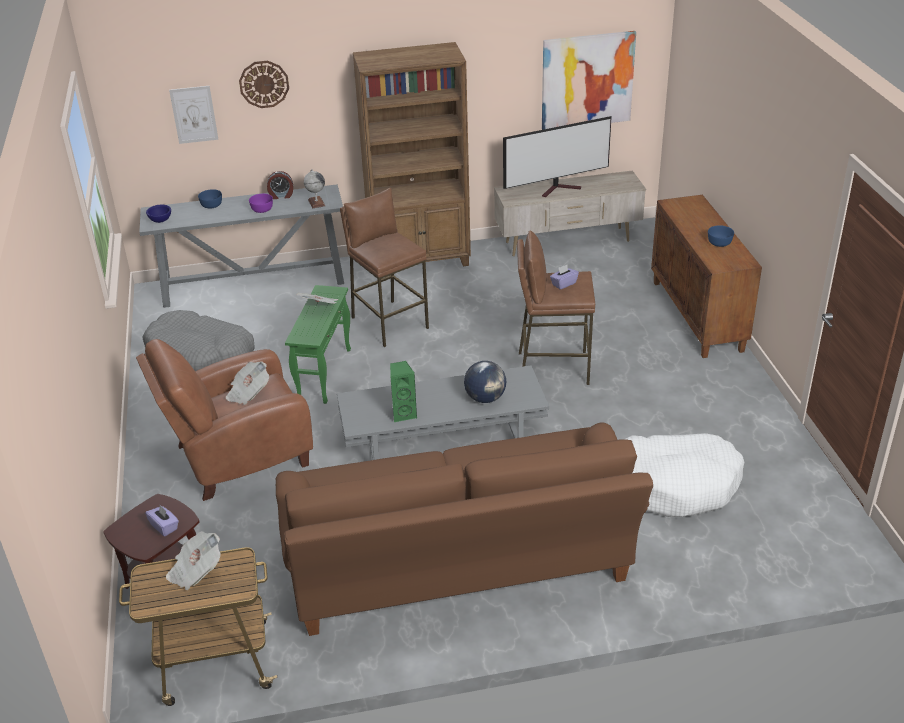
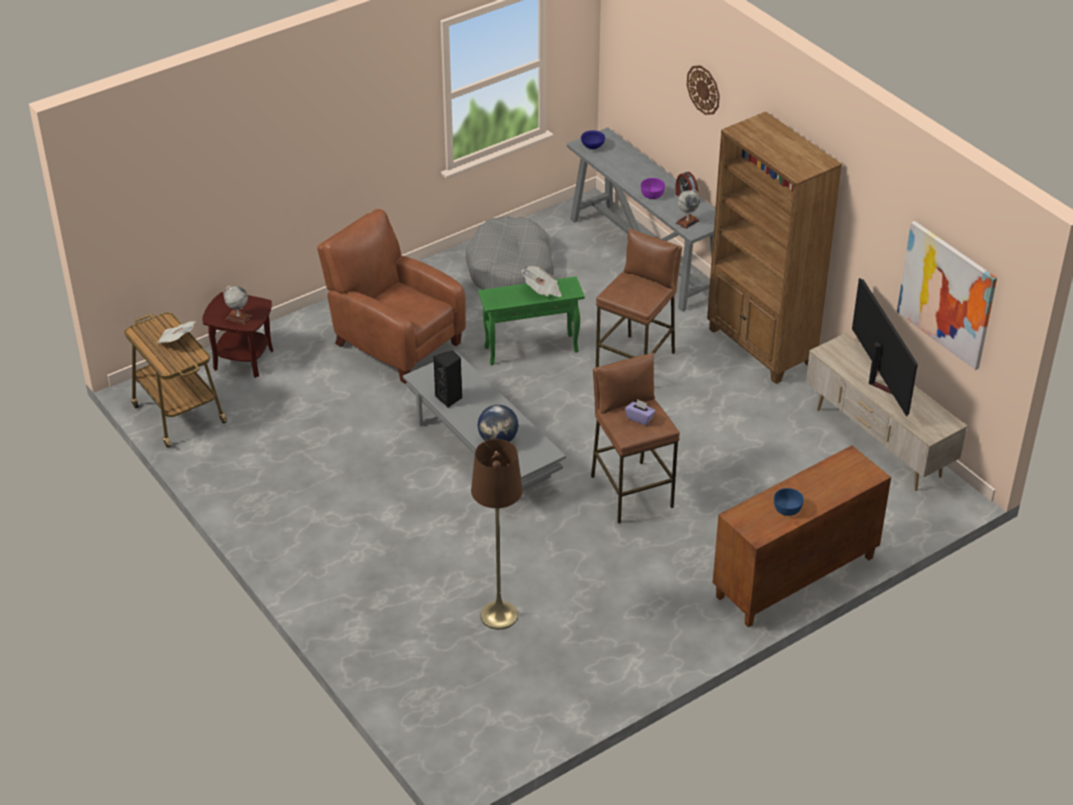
camera: 65 degrees right, 5 degrees up
(164, 527) = (238, 317): purple tissue box -> globe
(194, 114) = (656, 78): picture -> none
(211, 205) = (639, 163): blue bowl -> none
(248, 393) = (414, 299): newspaper -> none
(404, 414) = (449, 398): green speaker -> black speaker
(459, 566) = (329, 506): brown sofa -> none
(559, 189) = (877, 380): television -> television turned 150 degrees counterclockwise
(675, 484) = (499, 615): white dog bed -> brown floor lamp

